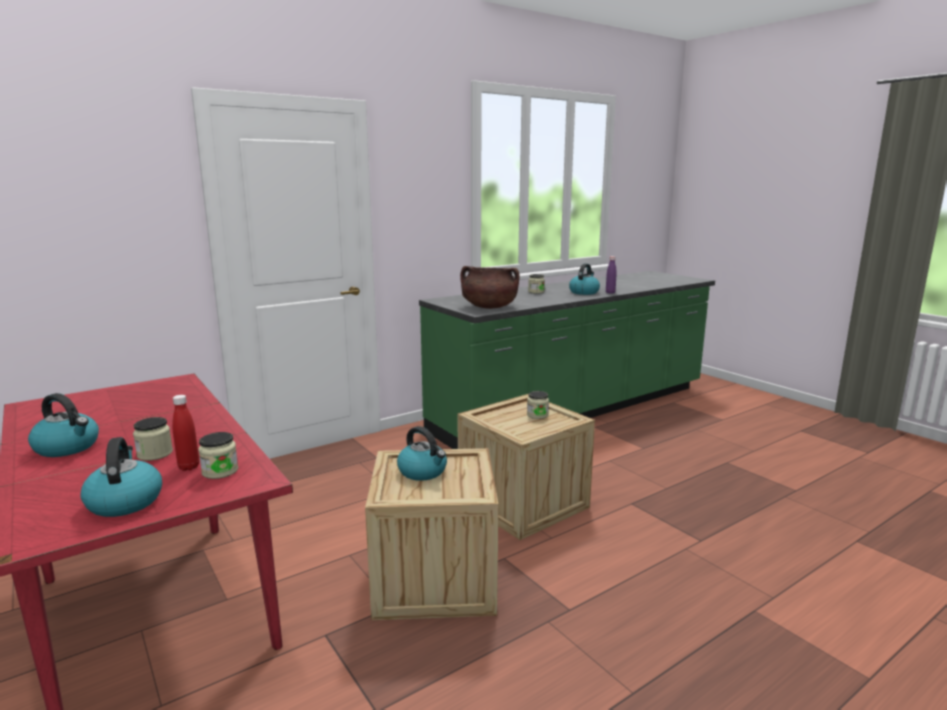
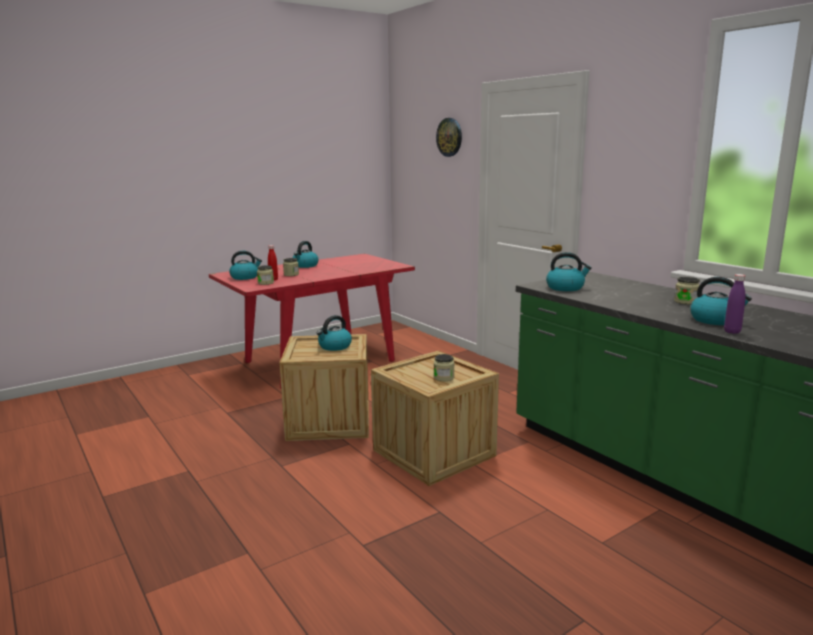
camera: 90 degrees right, 0 degrees up
(120, 165) = (449, 137): none -> wall clock
(489, 307) = (565, 288): brown cooking pot -> kettle

